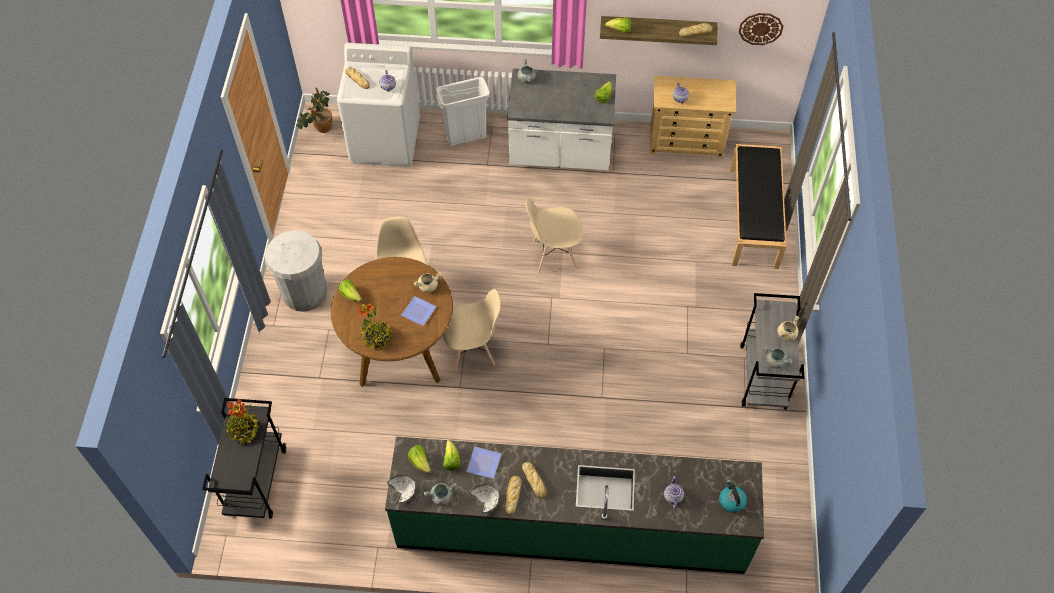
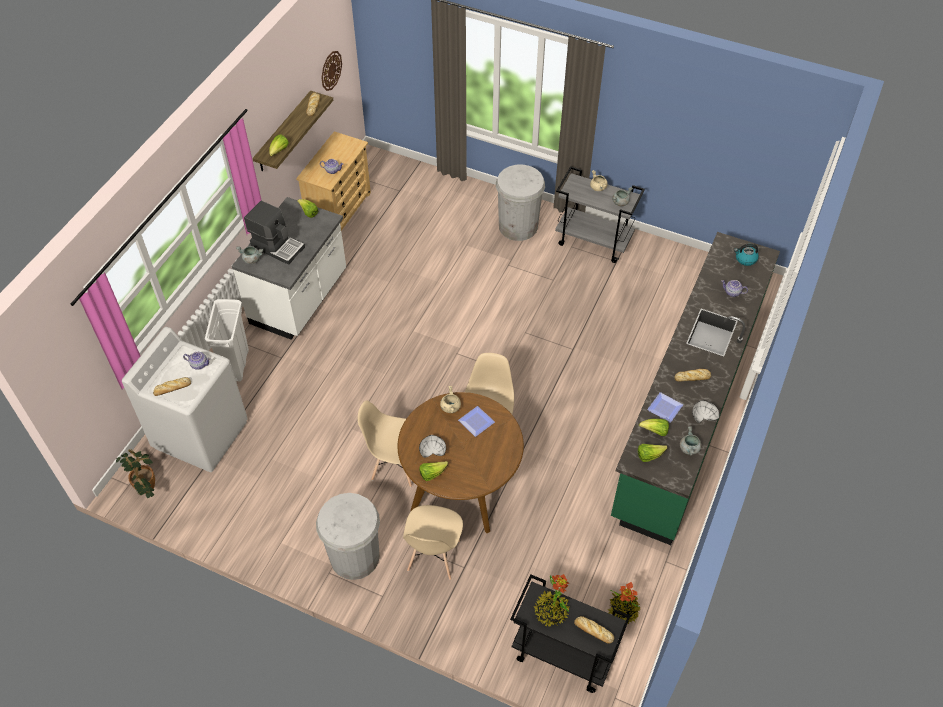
camera: 70 degrees left, 5 degrees down
(377, 338) = (492, 463): potted plant -> potted plant (623, 610)
(404, 491) = (675, 476): white bowl -> white bowl (432, 451)
(513, 495) = (702, 396): bread -> bread (593, 631)
(551, 91) = (278, 246): none -> coffee machine
(553, 254) = (411, 338): beige chair -> beige chair (433, 556)
(746, 299) = (518, 226): none -> white trash can
(754, 217) = (441, 195): black bench -> none

